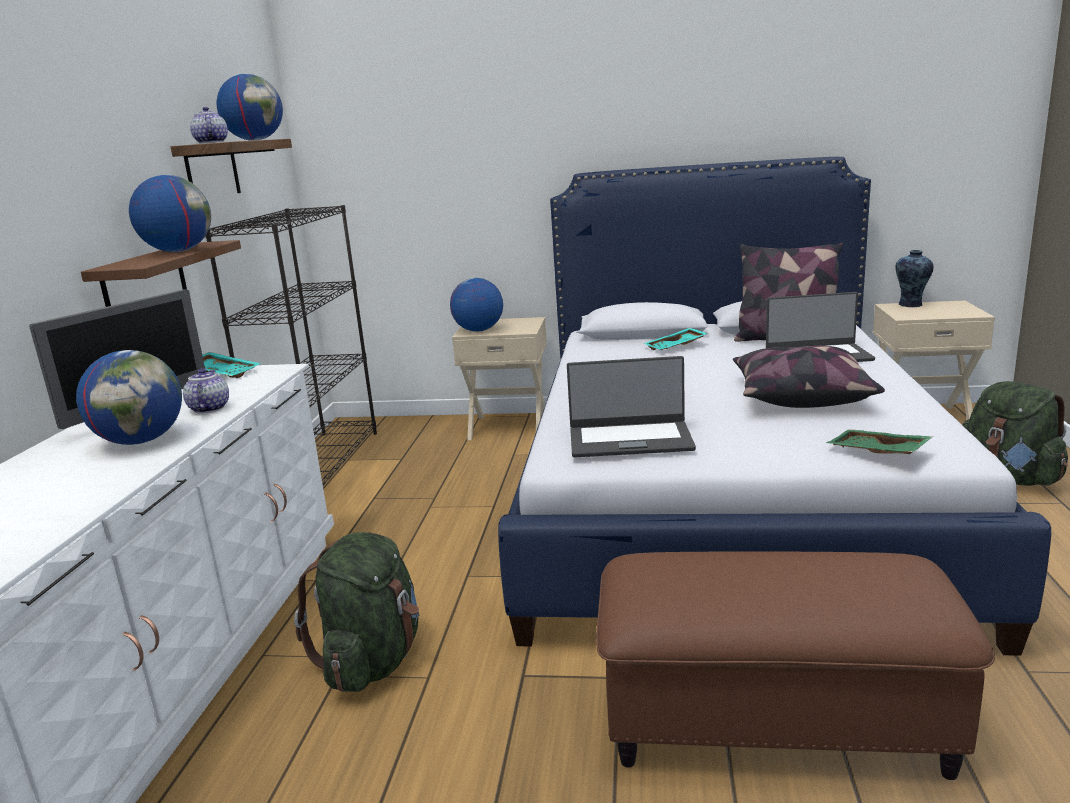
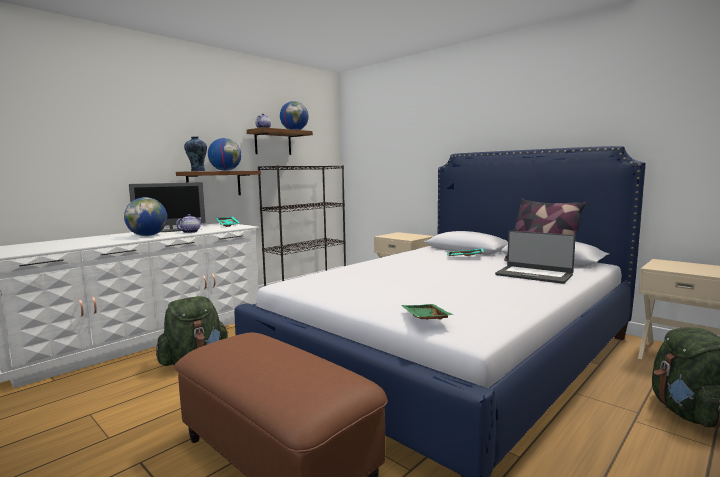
camera: 35 degrees right, 10 degrees down
(478, 330) = (390, 236): globe -> none
(630, 439) = (326, 282): laptop -> none
(800, 396) = (464, 288): pillow -> none
(911, 305) = (679, 263): vase -> vase (197, 171)

